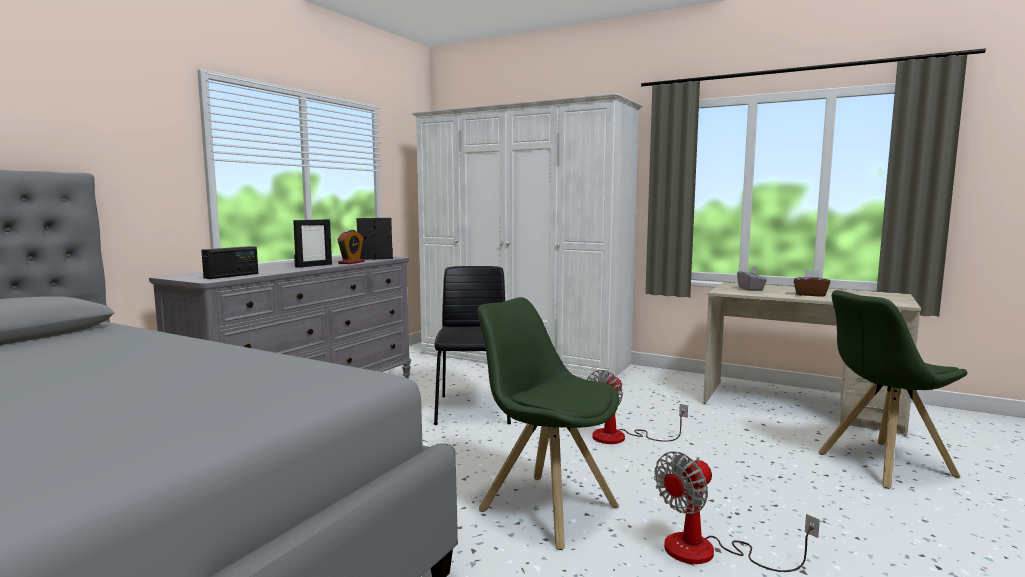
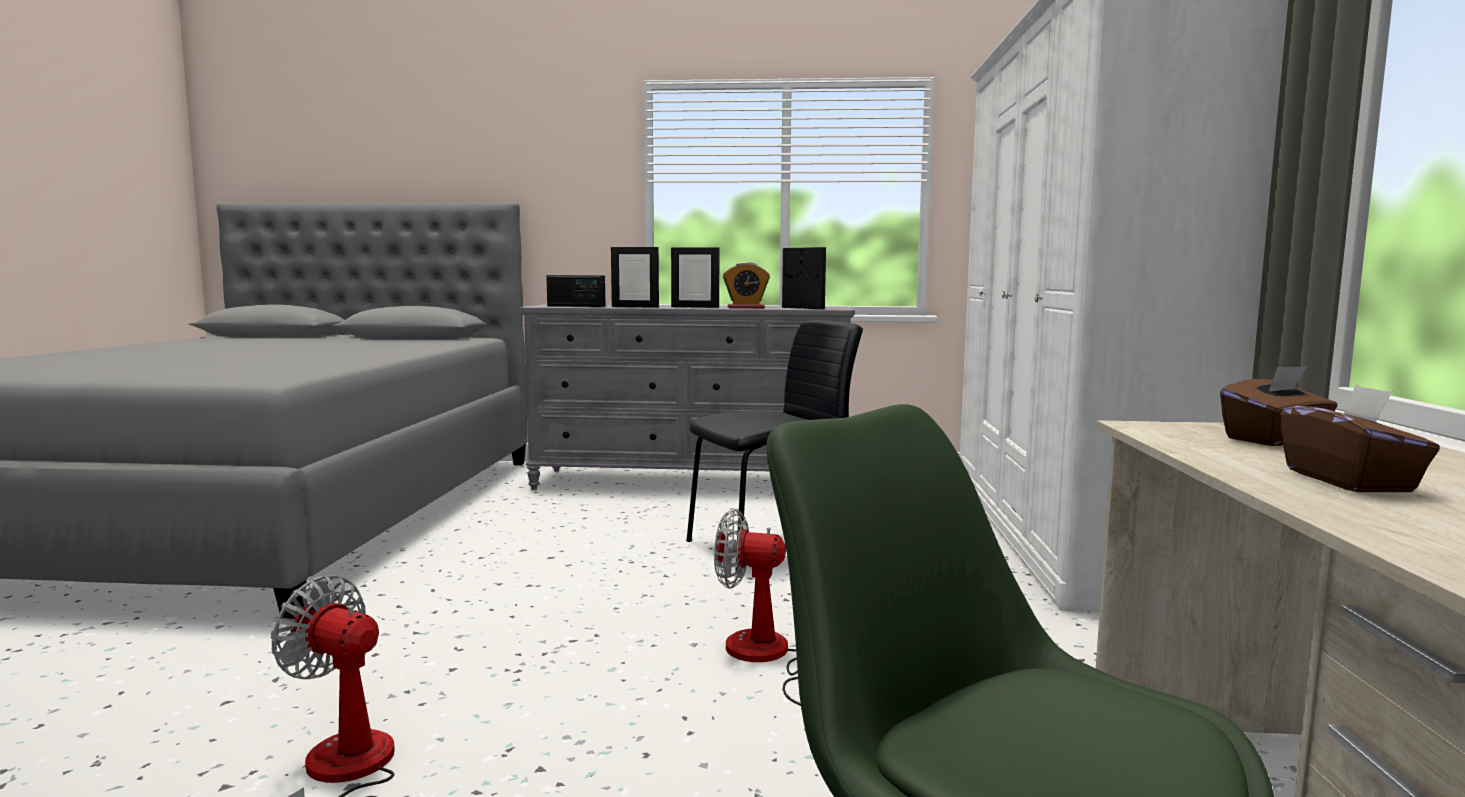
camera: 65 degrees right, 0 degrees up
(279, 270) = (635, 307): none -> picture frame
(547, 508) = (462, 642): green chair -> none
(751, 289) = (1275, 440): grey tissue box -> brown tissue box

